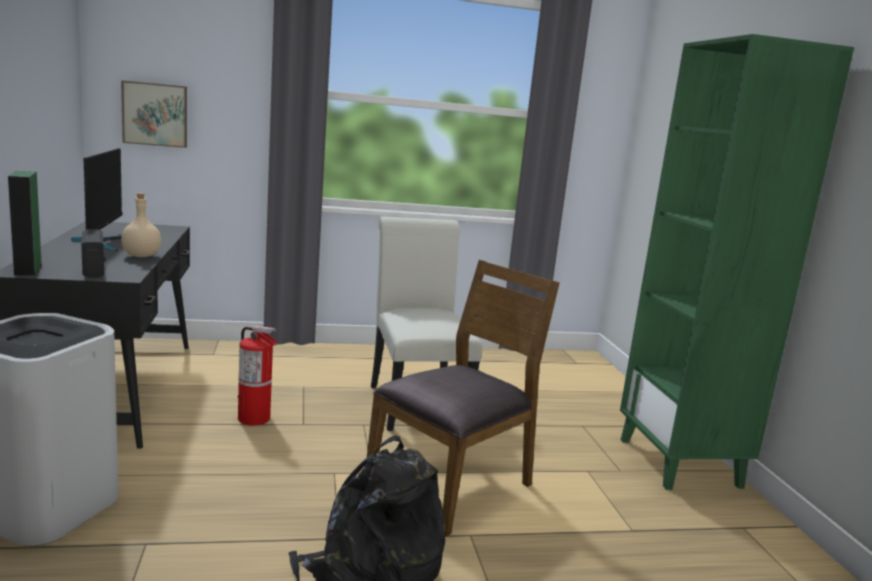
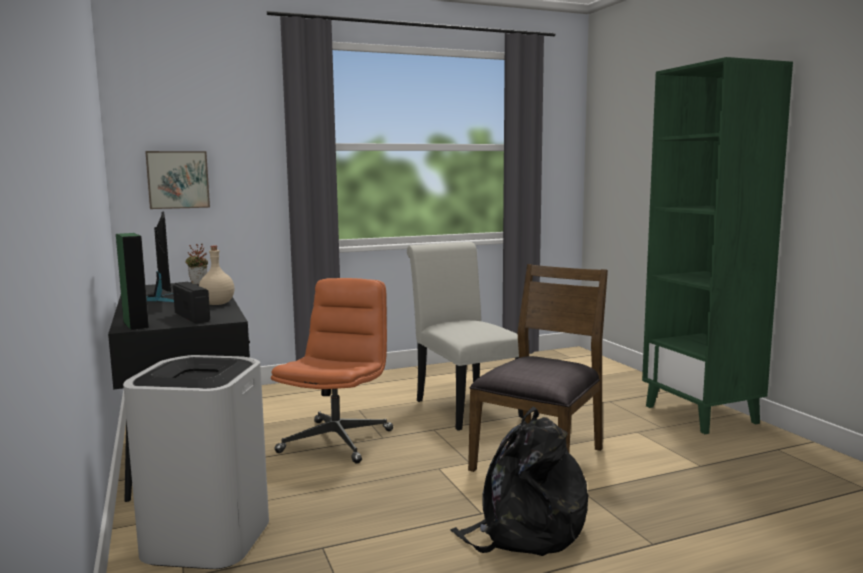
camera: 10 degrees left, 5 degrees down
(159, 228) = (198, 283): none -> potted plant
(254, 419) = (336, 440): fire extinguisher -> orange office chair

